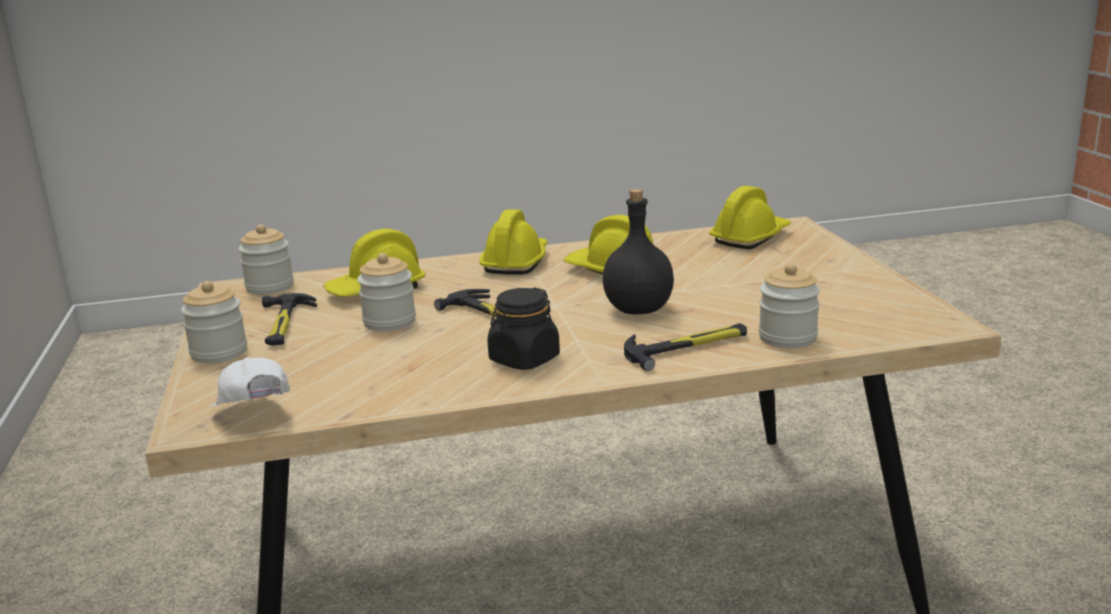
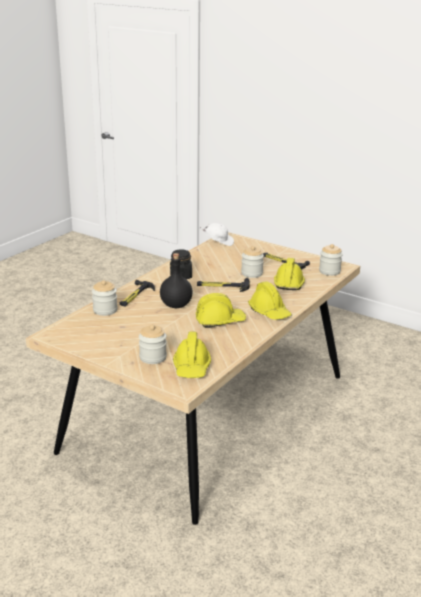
camera: 135 degrees right, 5 degrees up
(219, 353) = (275, 250): jar -> jar (153, 357)

